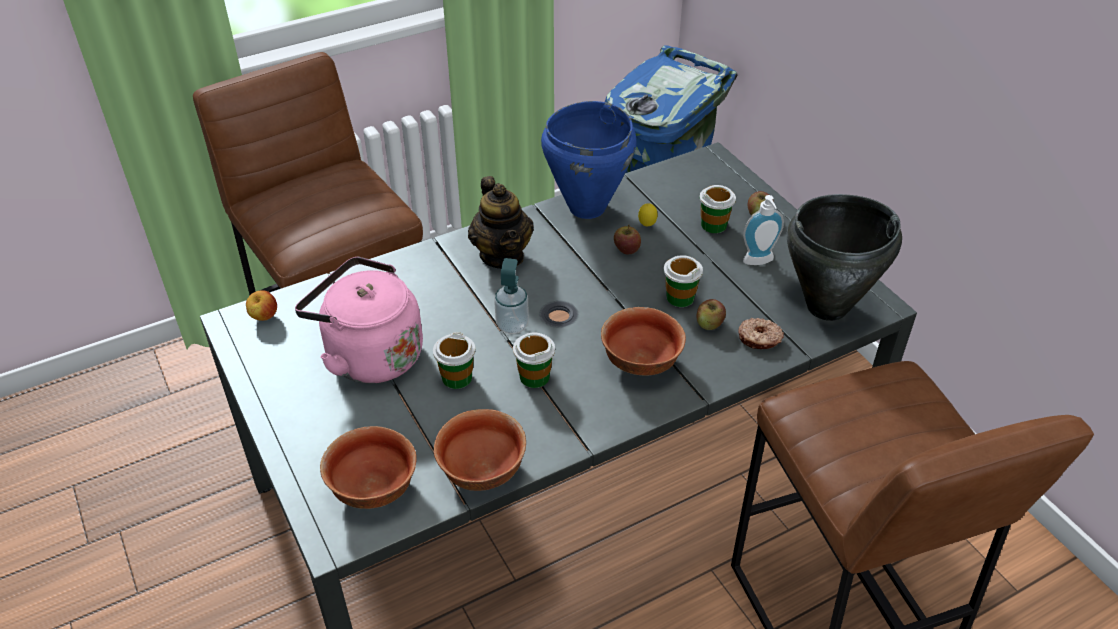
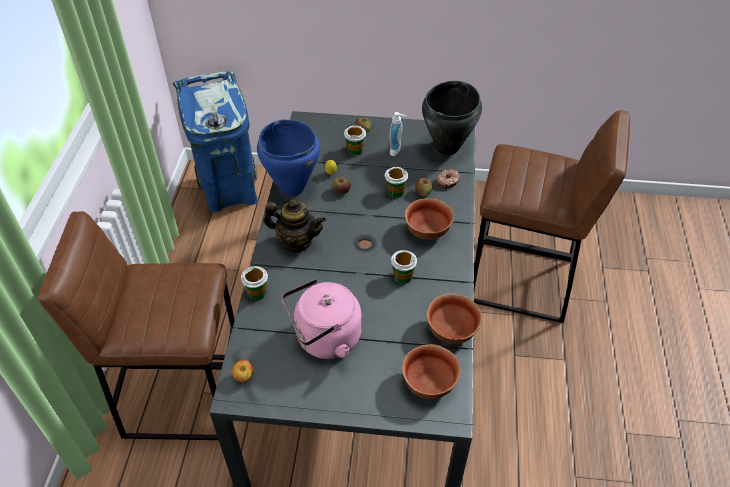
camera: 55 degrees left, 5 degrees up
(456, 378) = (376, 309): cup -> cup (257, 292)
(512, 325) = (357, 266): soap dispenser -> none

